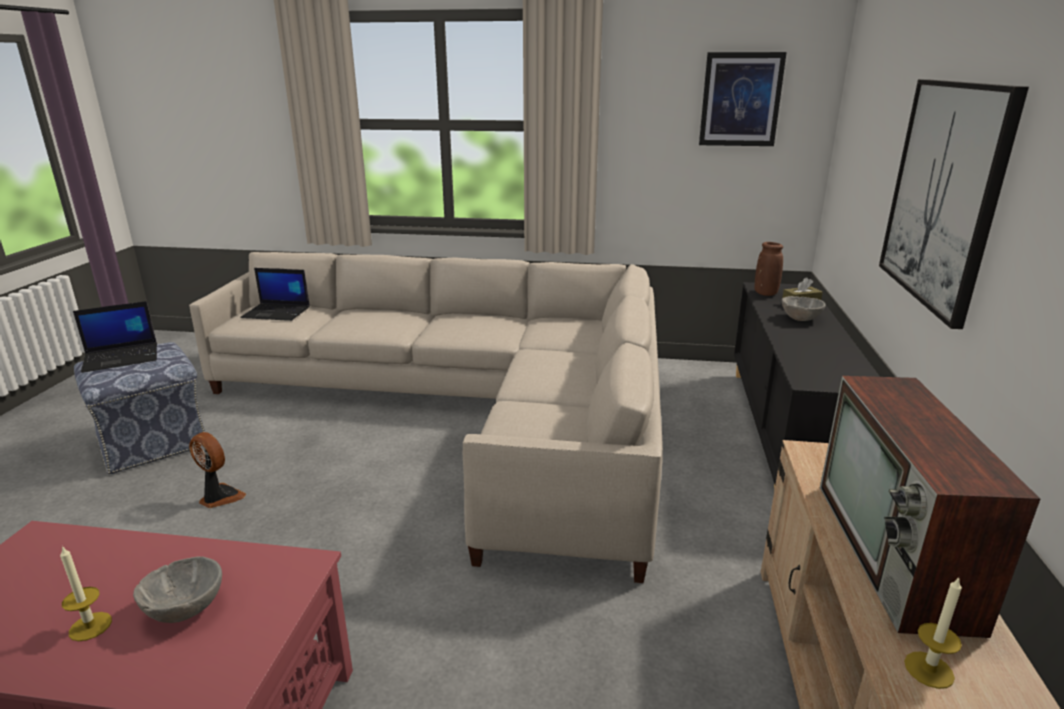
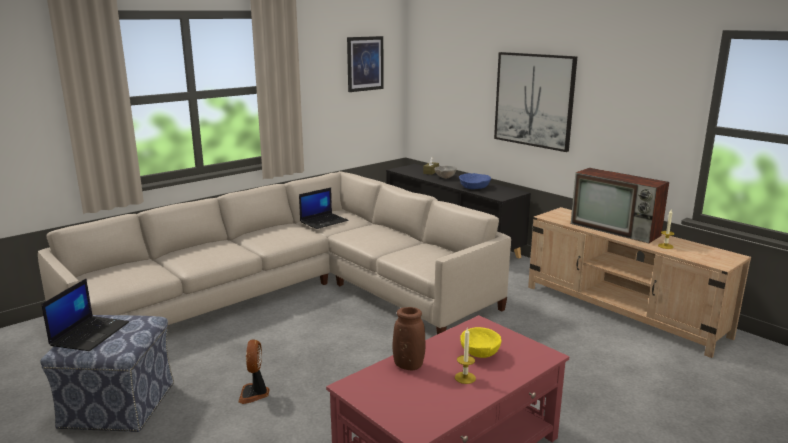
camera: 50 degrees left, 5 degrees down
(184, 610) = (480, 354): grey bowl -> yellow bowl
(219, 497) = (255, 394): fan -> fan turned 75 degrees counterclockwise
(277, 312) = (119, 273): laptop -> laptop (324, 221)
(765, 293) = (408, 171): brown vase -> brown vase (408, 365)
(810, 348) = (474, 186): none -> blue bowl

